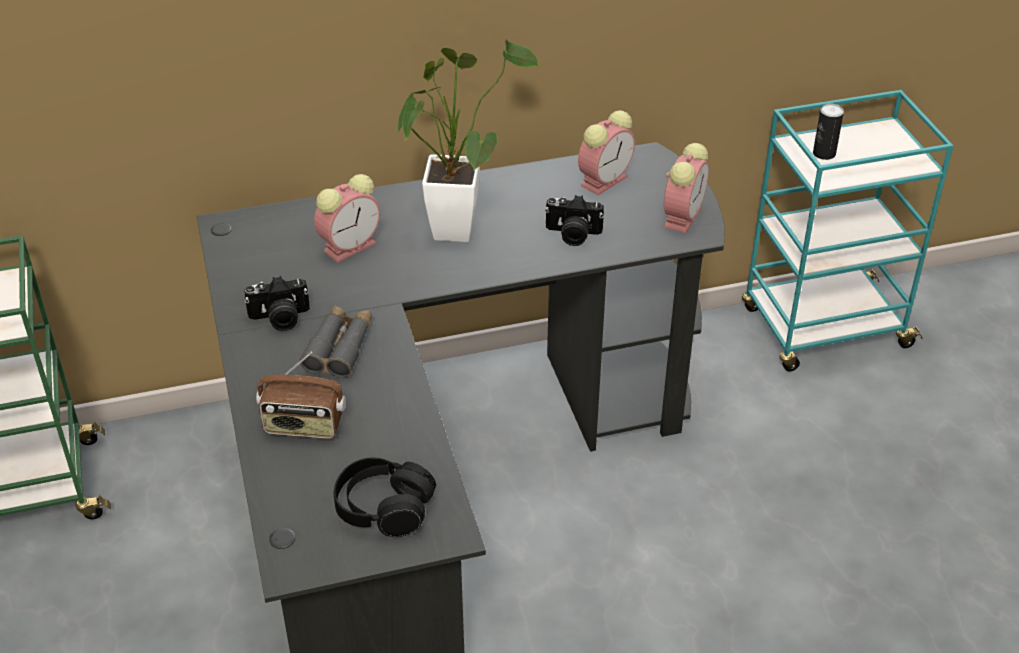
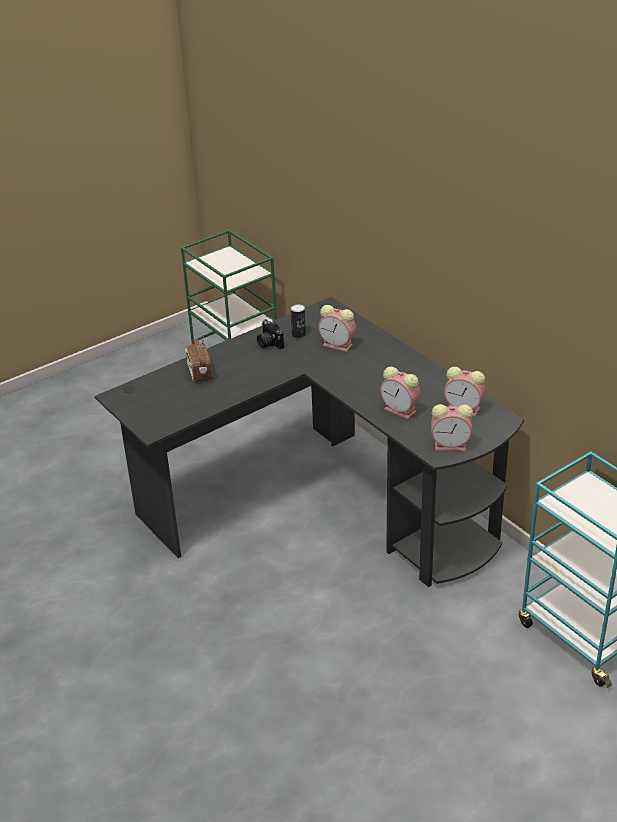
camera: 70 degrees right, 5 degrees down
(340, 347) = (258, 366): grey binoculars -> none
(384, 508) = (159, 409): black headphones -> none
(455, 224) = (381, 370): potted plant -> none
(572, 235) = (401, 410): camera -> alarm clock
(824, 154) = (587, 496): can -> can (298, 335)

